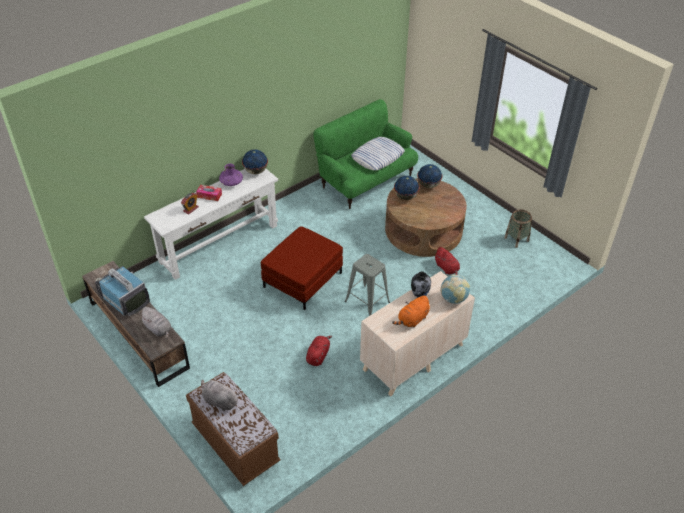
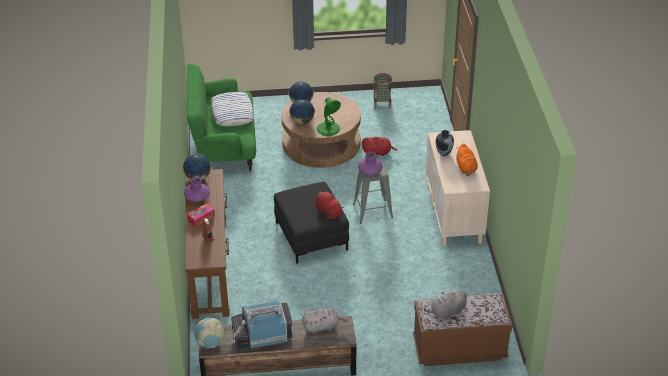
camera: 55 degrees left, 5 degrees down
(219, 243) = (210, 269): white console table -> brown console table
(302, 279) = (311, 236): red ottoman -> black ottoman
(318, 355) = (406, 264): red plush toy -> red plush toy (328, 212)
(365, 263) = (370, 171): none -> purple vase
(411, 216) = (328, 129): none -> green table lamp
(453, 299) = (463, 140): globe -> globe (210, 343)

